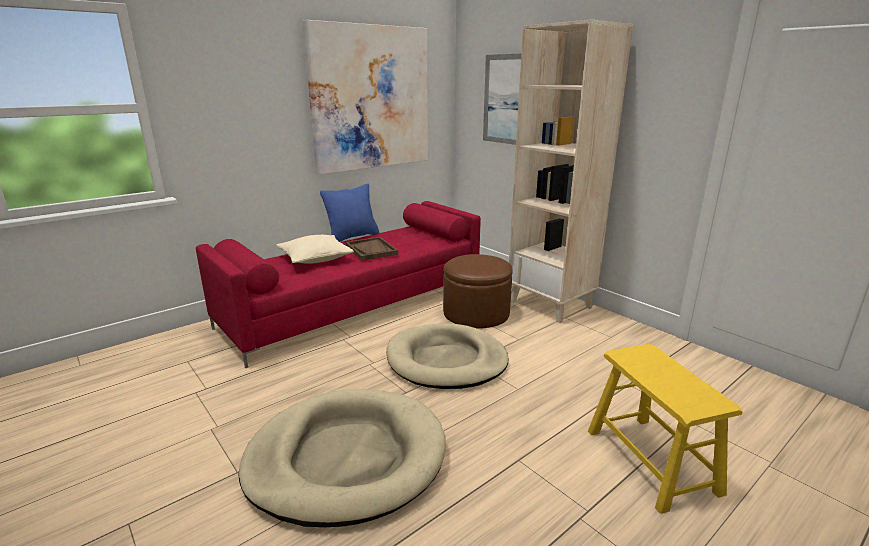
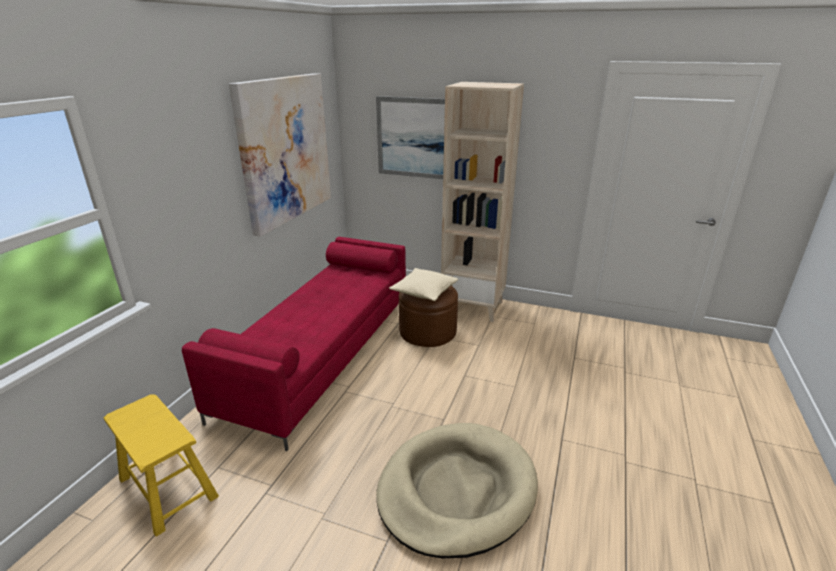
camera: 30 degrees left, 5 degrees up
(315, 258) = (292, 323): beige pillow -> beige pillow (424, 292)
(352, 237) = (295, 289): blue pillow -> none
(371, 250) = (333, 300): brown tray -> none
(446, 360) = (446, 381): beige dog bed -> none
(651, 460) = (628, 407): yellow stool -> yellow stool (168, 488)

